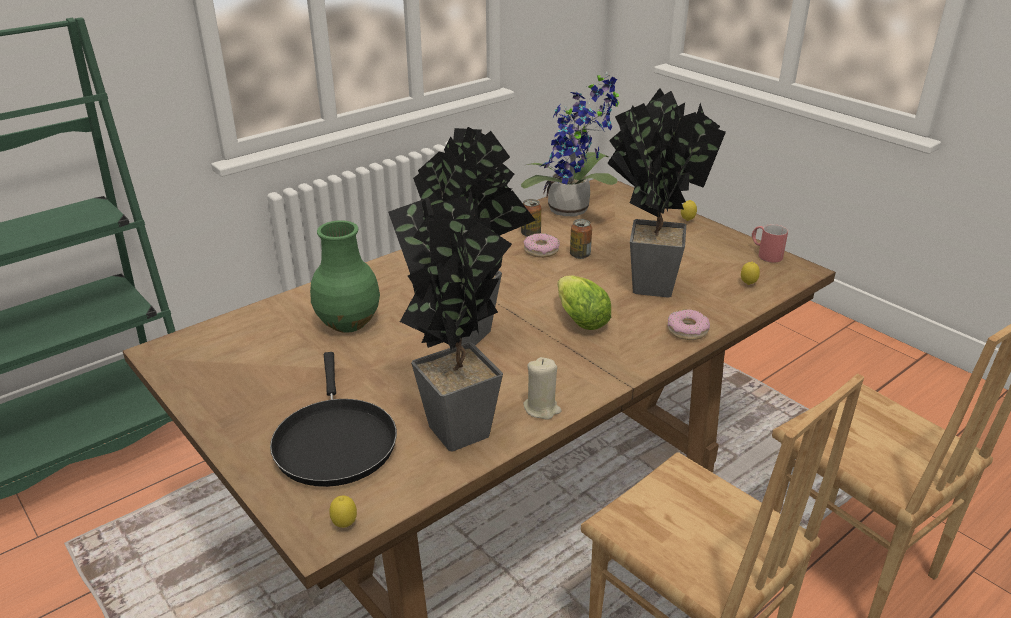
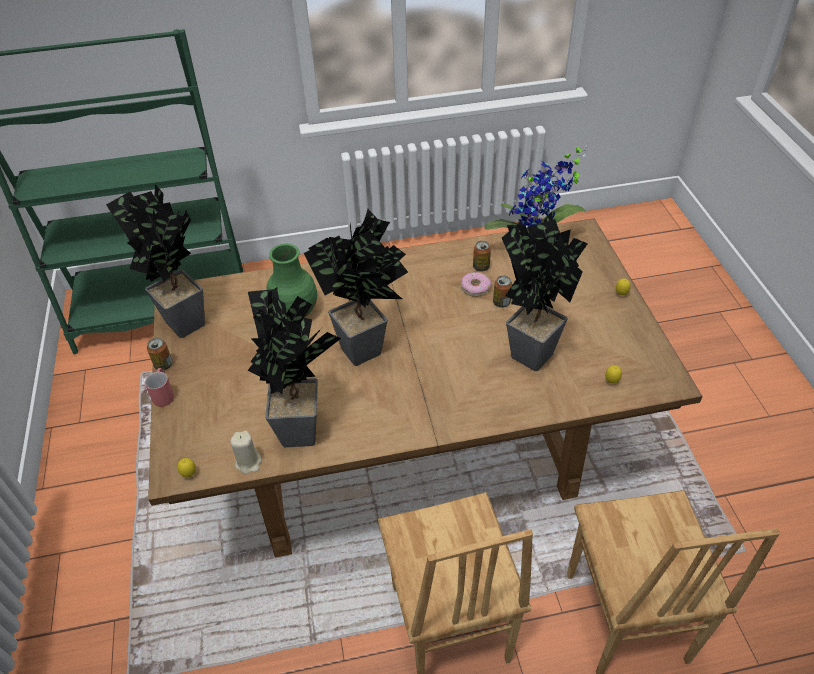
camera: 30 degrees right, 15 degrees up
(198, 369) = (185, 318): none -> potted plant
(204, 424) = (163, 365): none -> can
(334, 441) = (223, 409): black frying pan -> none
(542, 409) = (363, 437): beige candle -> beige candle (248, 462)
(578, 318) = (450, 366): lettuce -> none
(687, 330) = (521, 409): donut -> none
(765, 254) = (656, 355): red mug -> red mug (164, 393)

